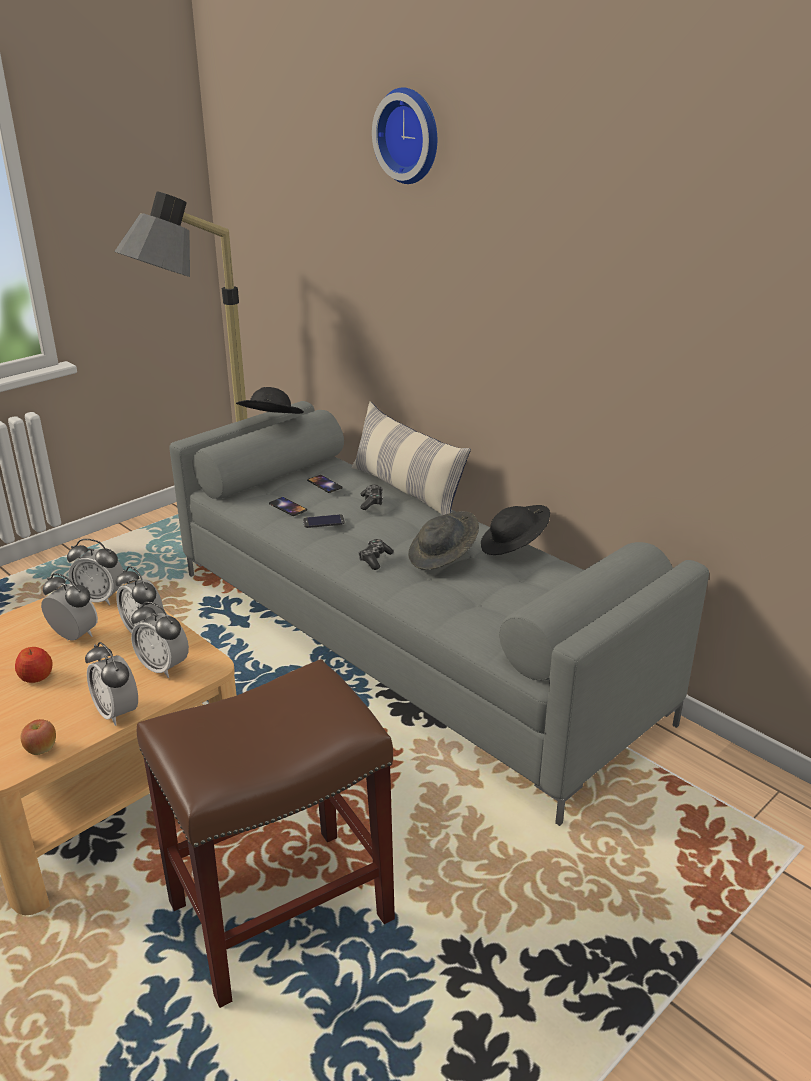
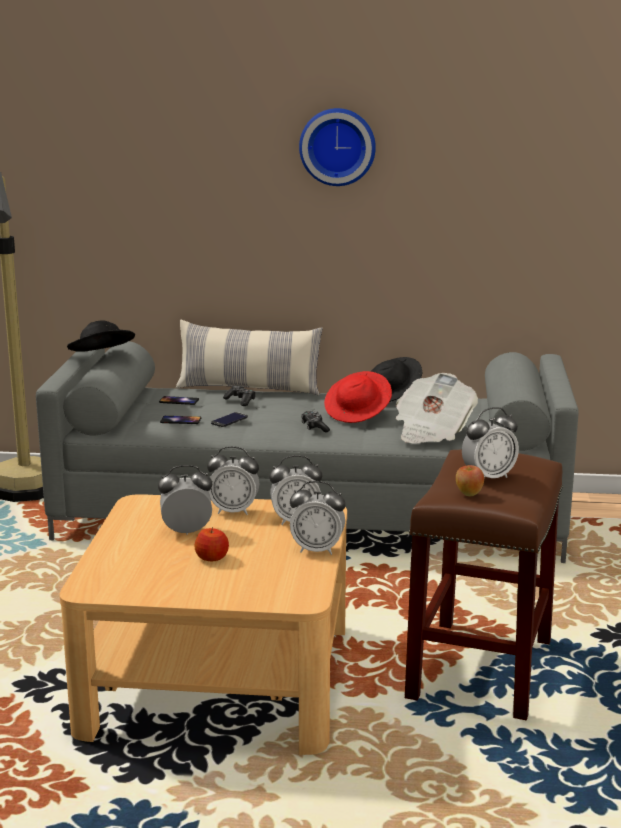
camera: 40 degrees left, 10 degrees down
(41, 749) = (308, 582): apple -> apple (468, 494)
(100, 599) = (155, 508): alarm clock -> alarm clock (488, 477)
(411, 136) = (228, 68): wall clock -> wall clock (337, 146)
(443, 557) = (358, 413): grey hat -> red hat
(472, 610) = (432, 431): none -> newspaper

